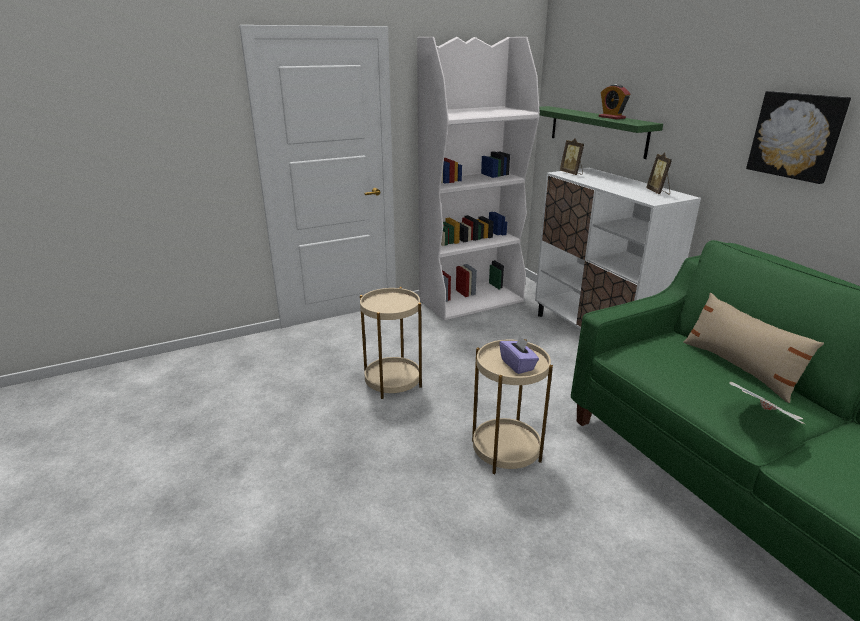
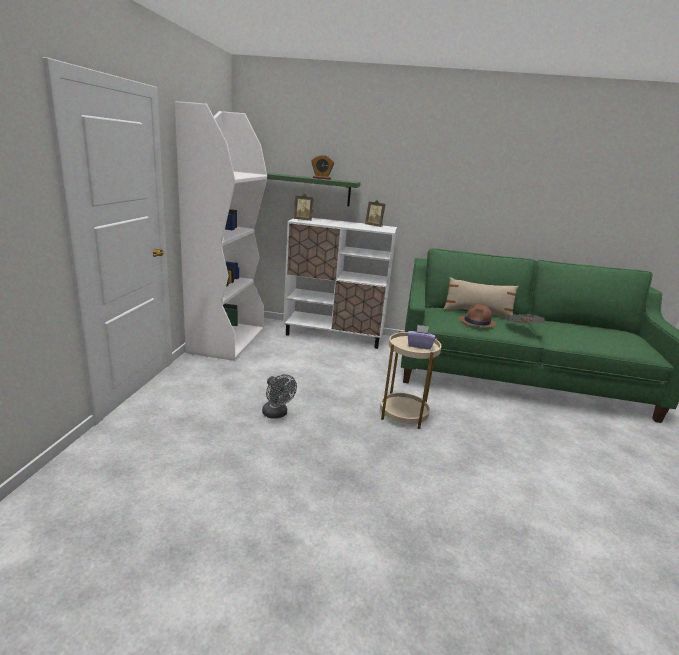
camera: 55 degrees left, 5 degrees down
(393, 382) = (277, 414): beige side table -> grey fan
(692, 377) = (477, 322): none -> brown hat
(796, 136) = (450, 186): picture -> none

